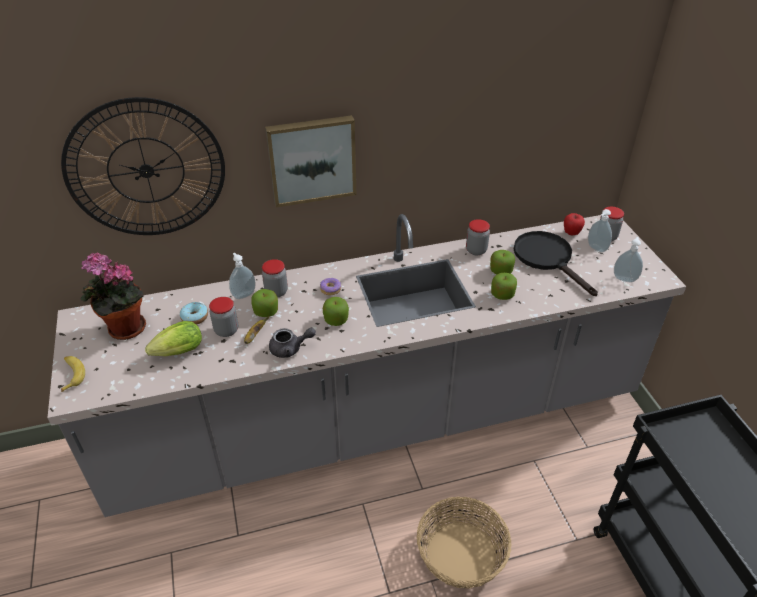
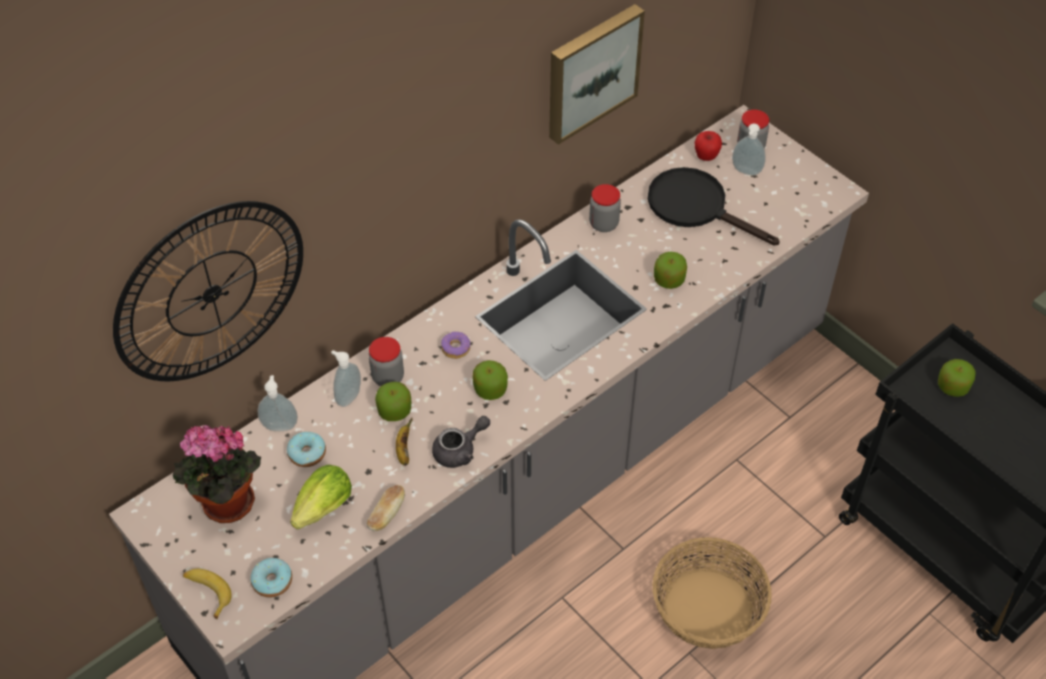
camera: 25 degrees left, 10 degrees up
(114, 383) = (272, 581): none -> donut
(215, 370) = (386, 514): none -> bread
(226, 330) = (362, 456): jar -> none
(311, 159) = (400, 195): picture -> picture (591, 71)
(501, 271) = (650, 245): apple -> apple (952, 387)
(624, 278) = (797, 206): soap dispenser -> soap dispenser (280, 425)

